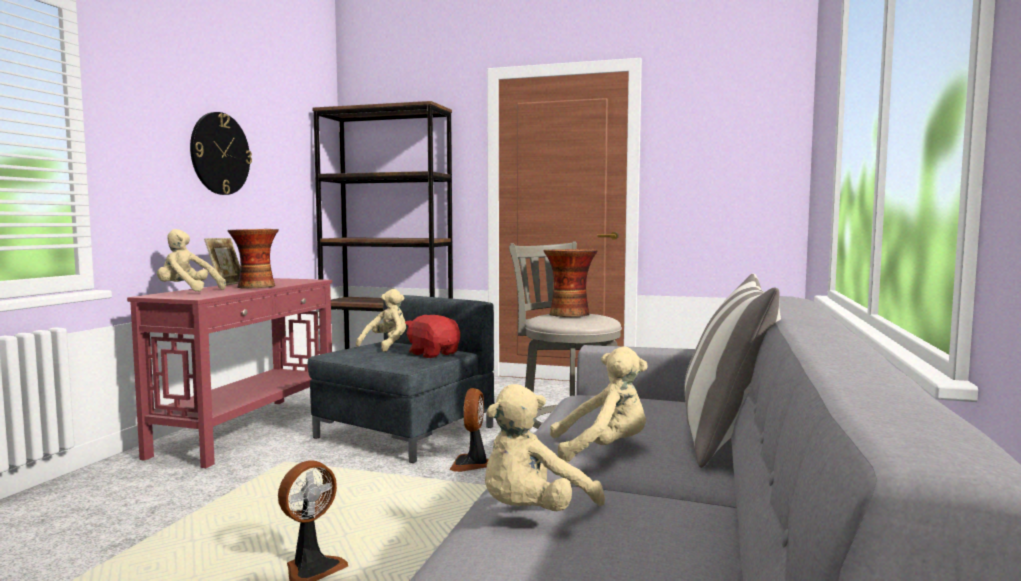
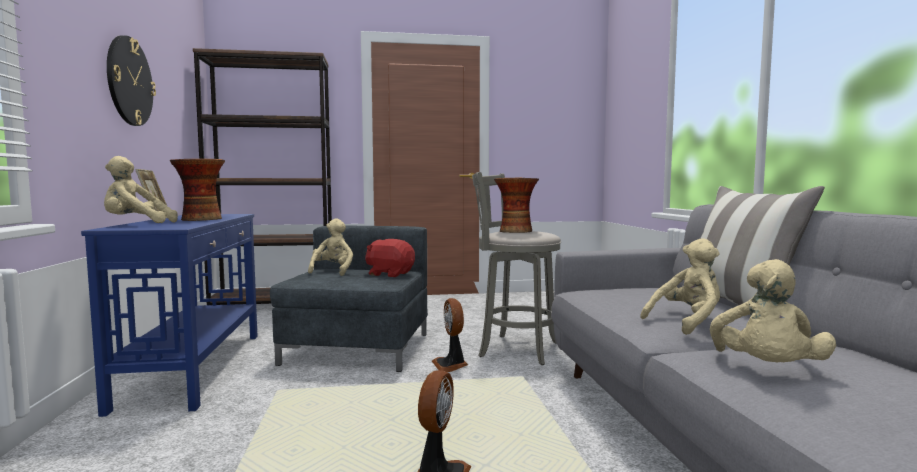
camera: 25 degrees left, 0 degrees up
(250, 429) = (195, 367): red console table -> blue console table

